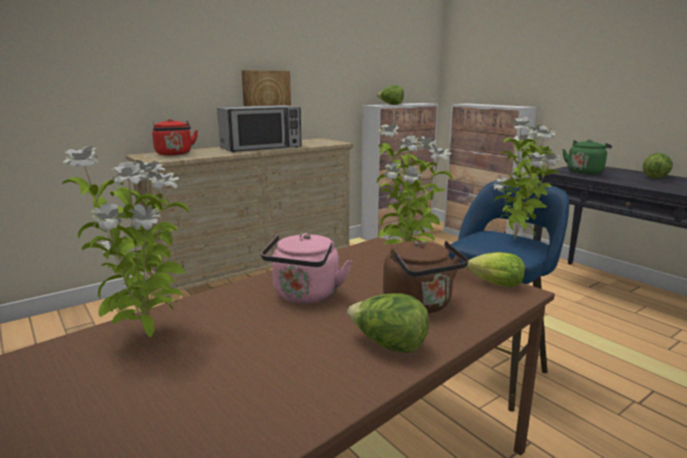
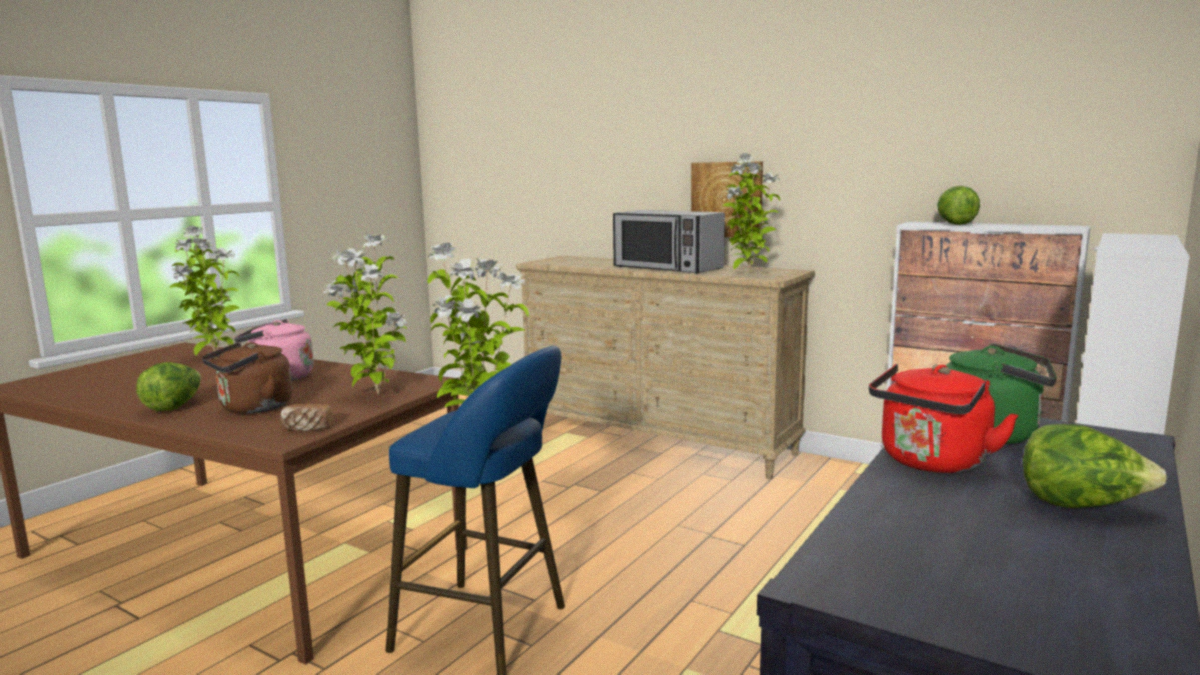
camera: 70 degrees right, 5 degrees down
(174, 154) = (580, 260): red kettle -> red kettle (932, 463)
(319, 143) = (748, 274): none -> potted plant
(493, 284) = (307, 428): lettuce -> bread

